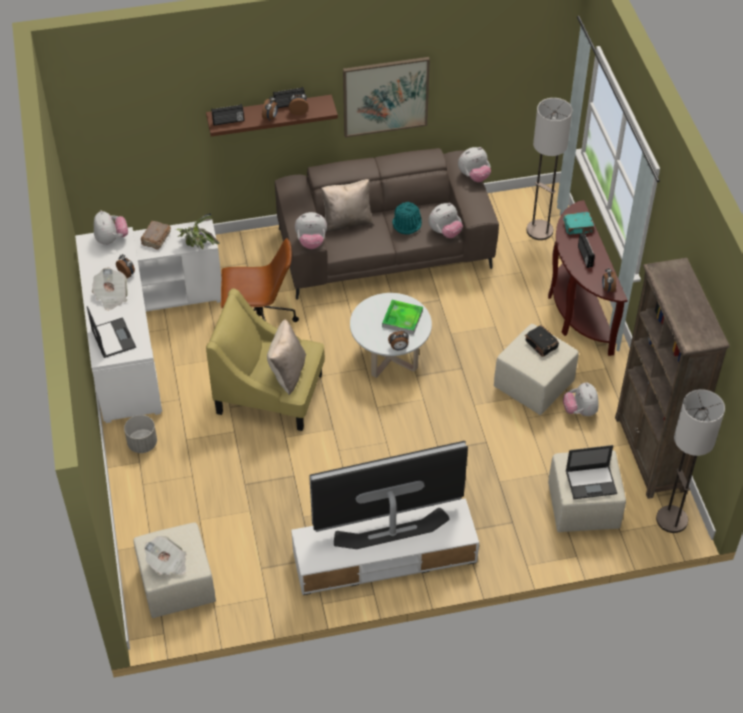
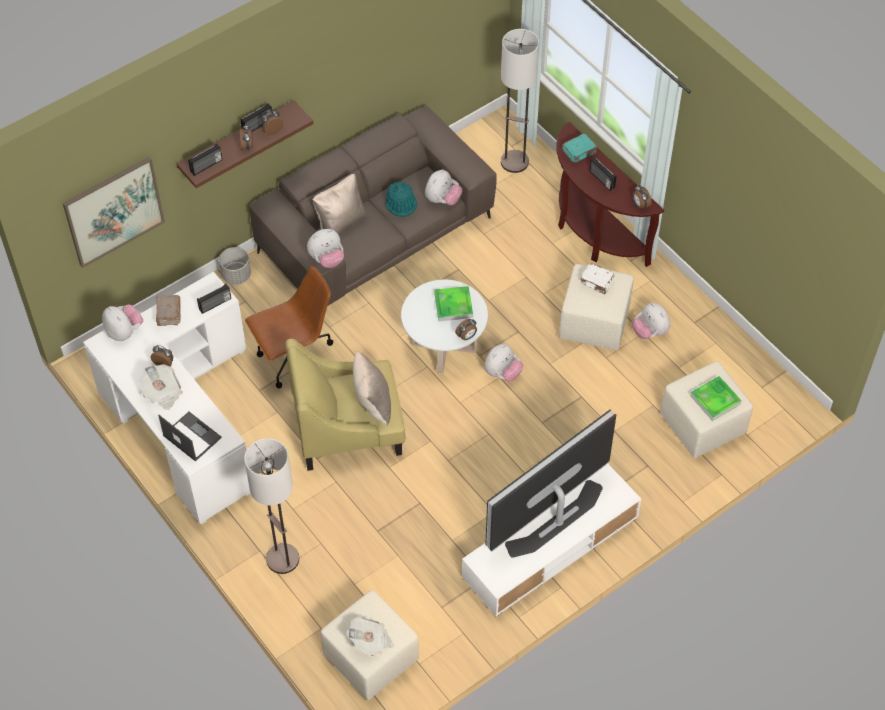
camera: 25 degrees left, 5 degrees up
(142, 443) = (251, 530): grey planter -> grey planter (236, 275)
(197, 244) = (215, 304): potted plant -> radio
(385, 96) = (343, 82): picture -> picture (114, 211)
(474, 176) = (446, 132): plush toy -> plush toy (502, 373)
(541, 345) = (597, 282): black book -> white book
(591, 482) = (715, 400): laptop -> tray
(650, 454) = (734, 350): brown bookcase -> none
(671, 519) = (785, 405): floor lamp -> floor lamp (282, 559)

